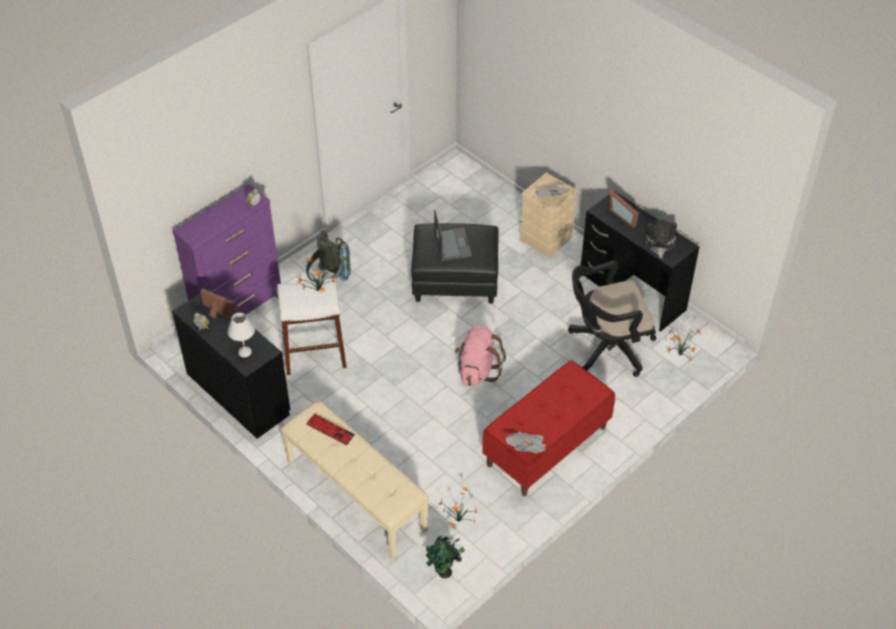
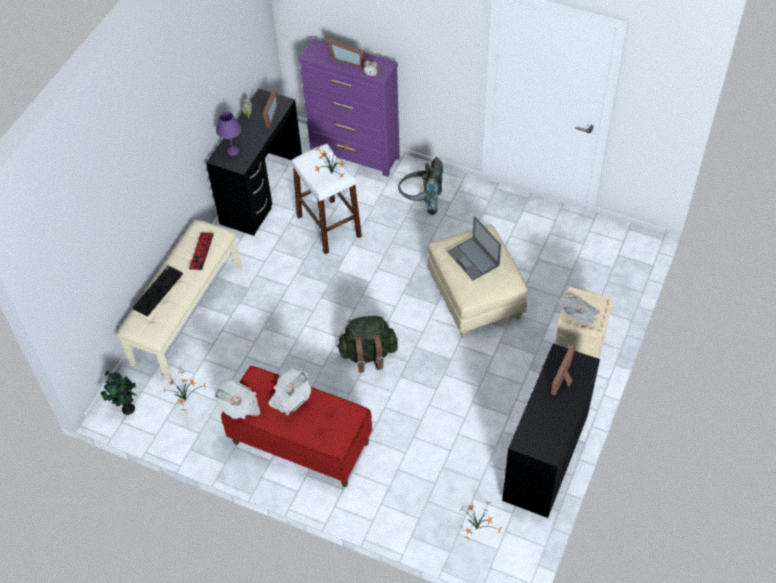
camera: 70 degrees right, 5 degrees up
(222, 214) = (348, 60): none -> picture frame
(245, 351) = (233, 151): white table lamp -> purple table lamp
(359, 477) = (157, 290): none -> keyboard
(452, 244) = (474, 259): laptop -> laptop turned 90 degrees clockwise
(456, 280) = (476, 297): black ottoman -> beige ottoman
(477, 371) = (368, 355): pink backpack -> green backpack
(534, 409) = (290, 398): none -> newspaper
(606, 347) = (453, 455): black office chair -> none
(659, 242) = (541, 425): plush toy -> none

